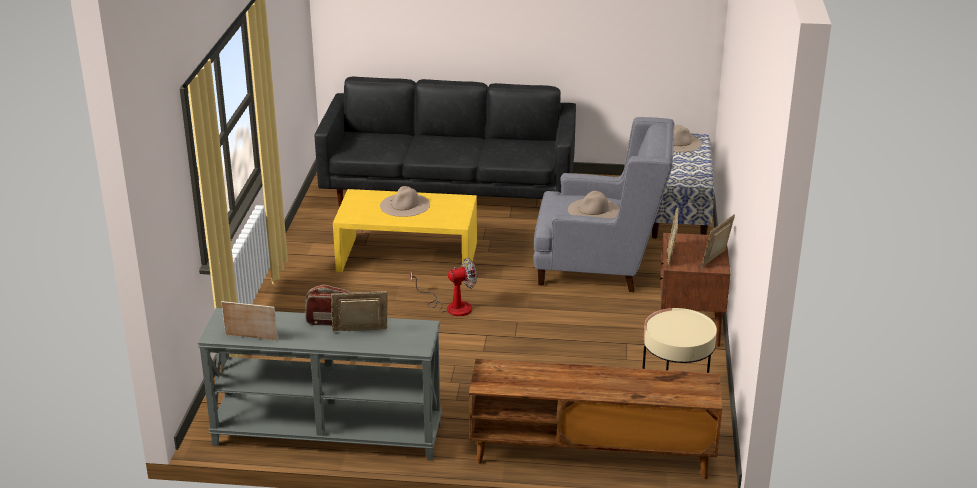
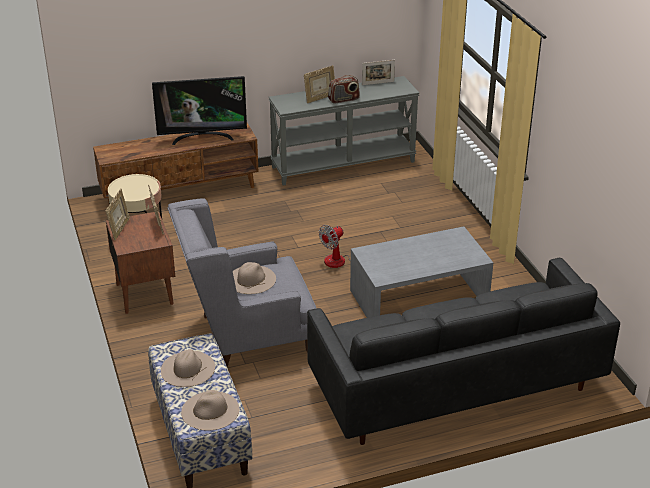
camera: 155 degrees right, 5 degrees up
(405, 205) = (425, 258): beige hat -> beige hat (187, 368)
(407, 257) = (419, 297): yellow coffee table -> grey coffee table
(551, 381) = (202, 137): none -> television

